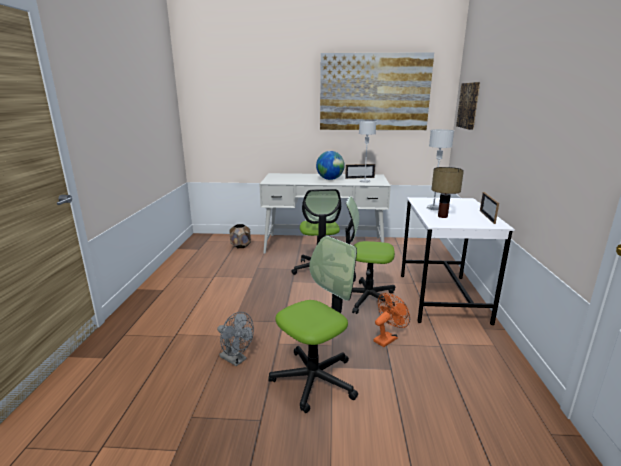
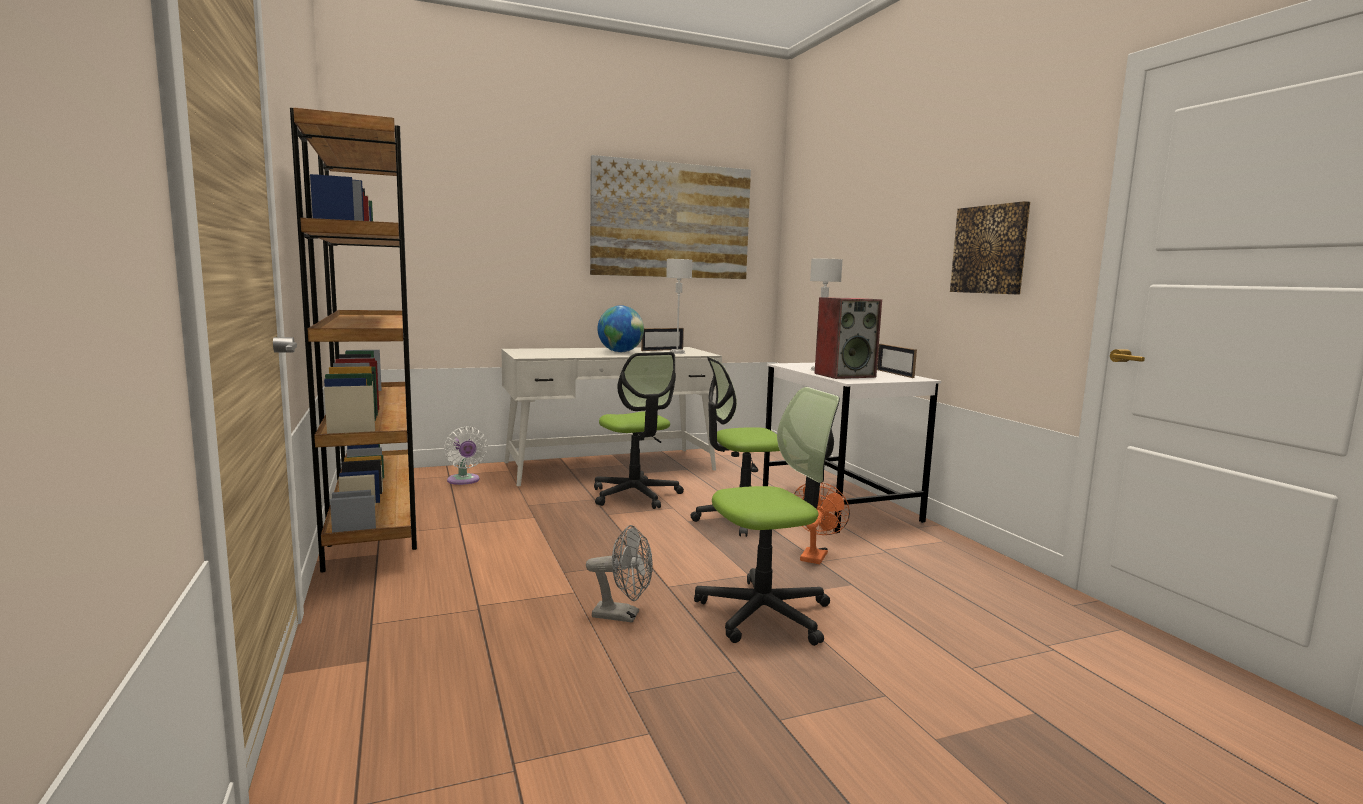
camera: 25 degrees left, 10 degrees down
(180, 266) = (374, 519): none -> brown bookcase
(241, 246) = (464, 481): brown planter -> white fan
(314, 379) = (765, 613): office chair -> office chair turned 45 degrees clockwise
(443, 216) = (845, 375): table lamp -> speaker
(469, 105) = (812, 241): picture -> picture (990, 249)

